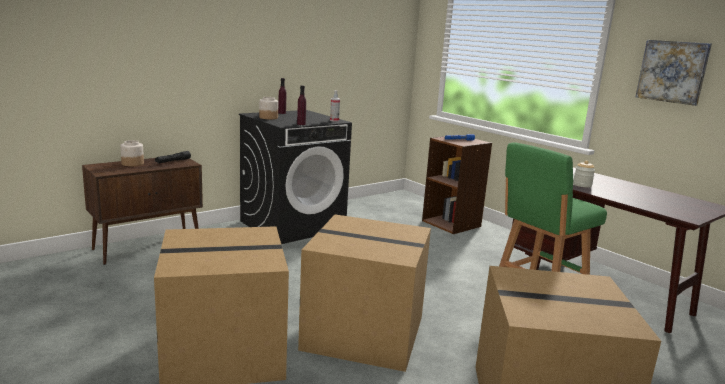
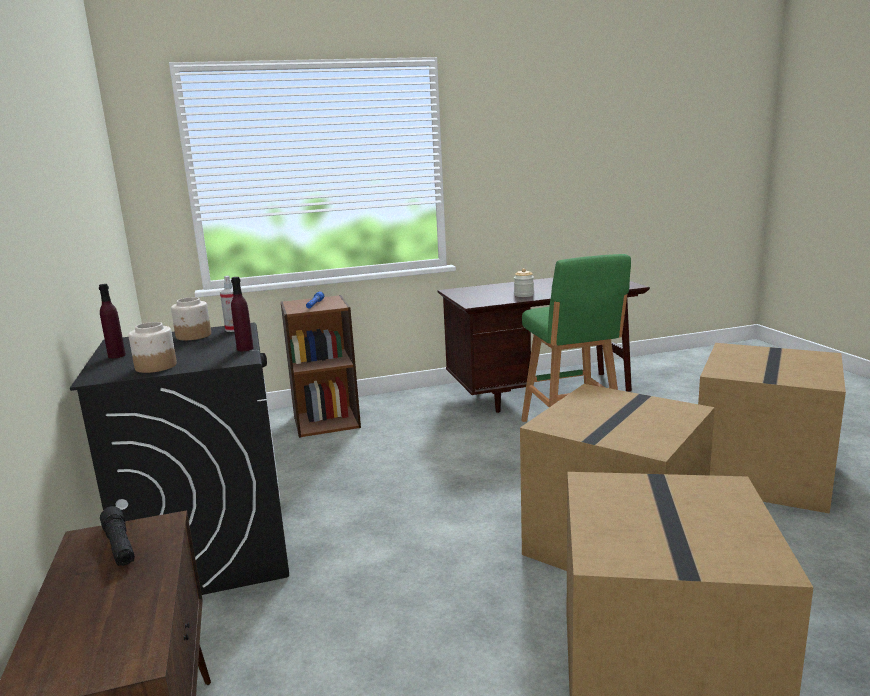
camera: 65 degrees left, 0 degrees up
(132, 164) = (80, 609): jar -> jar (194, 336)
(672, 71) = (512, 165): picture -> none

